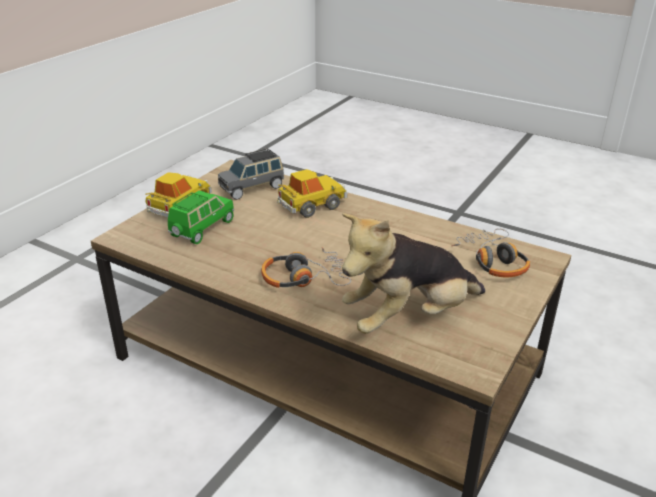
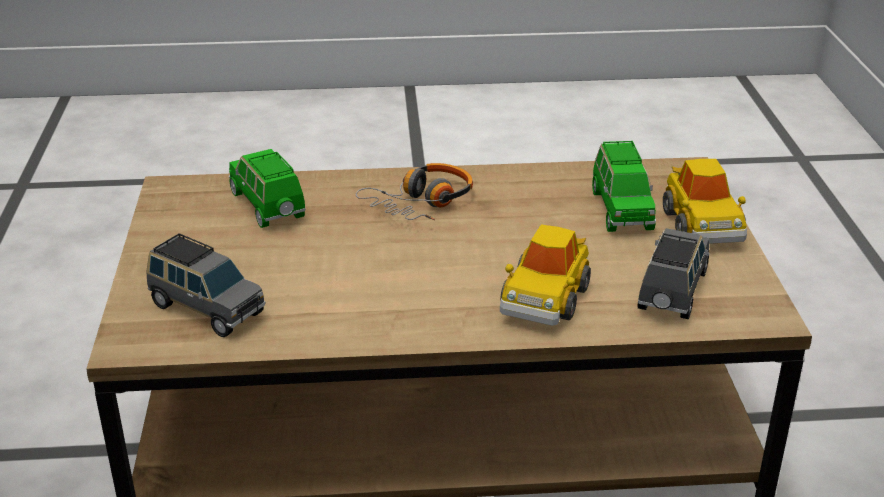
camera: 145 degrees right, 0 degrees up
(408, 318) = (268, 206): plush toy -> green toy car
(492, 261) = (206, 309): headphones -> grey toy car

